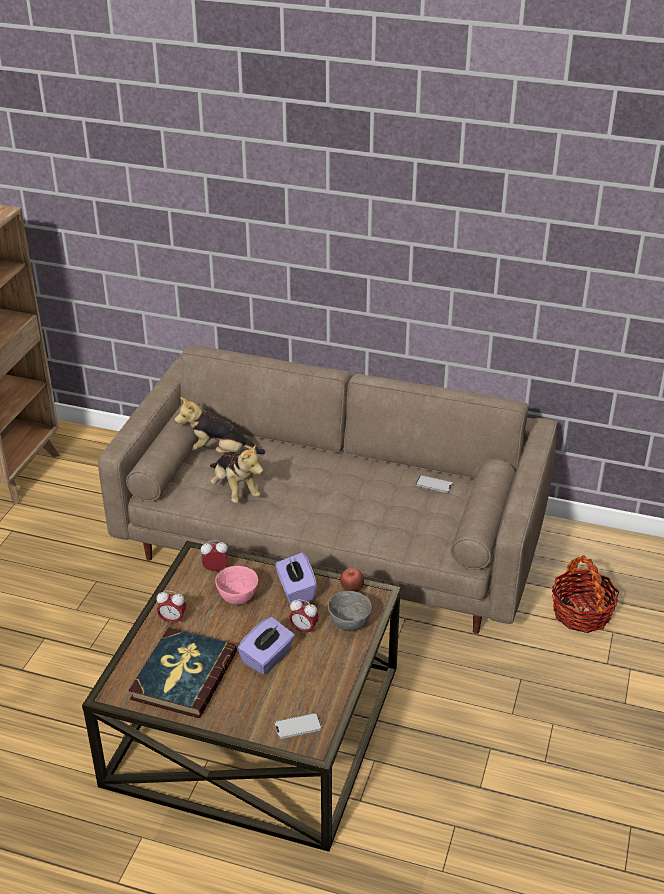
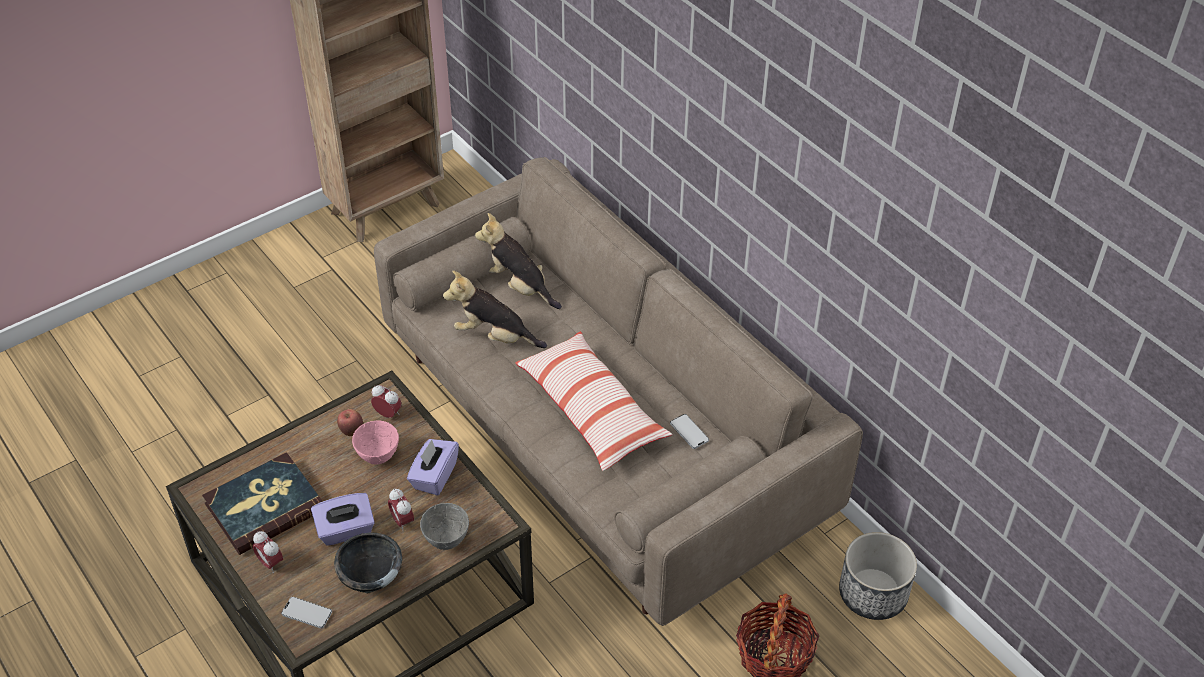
camera: 35 degrees right, 10 degrees up
(172, 620) = (305, 446): alarm clock -> alarm clock (270, 563)
(235, 490) = (494, 336): plush toy -> plush toy turned 105 degrees clockwise
(319, 675) = (371, 575): none -> black bowl
(352, 589) = (484, 505): apple -> apple (351, 431)
(355, 503) = (591, 411): none -> pillow
(599, 547) = (873, 593): none -> planter

